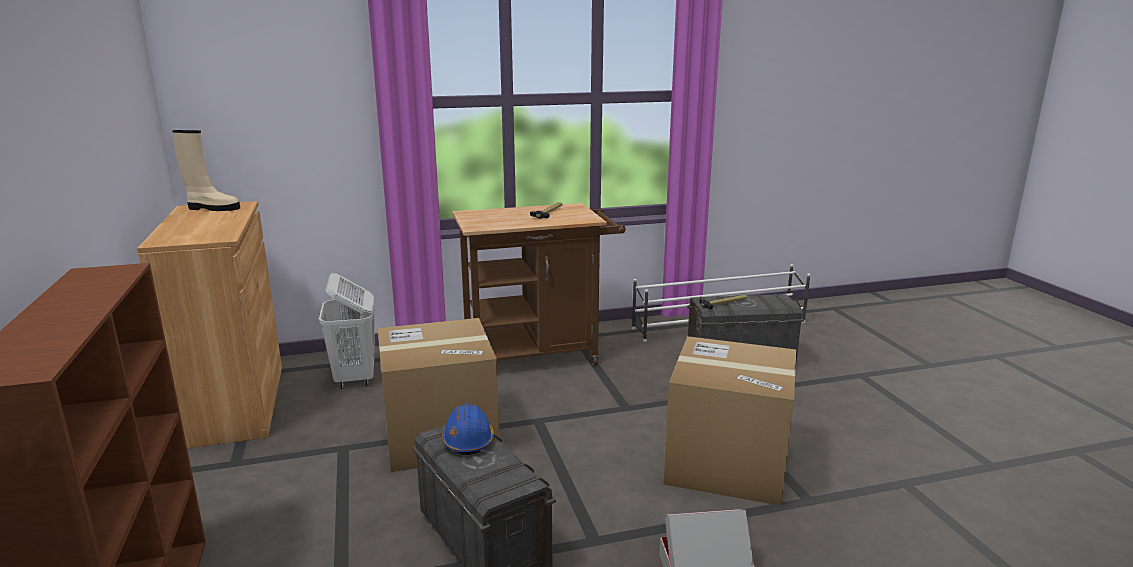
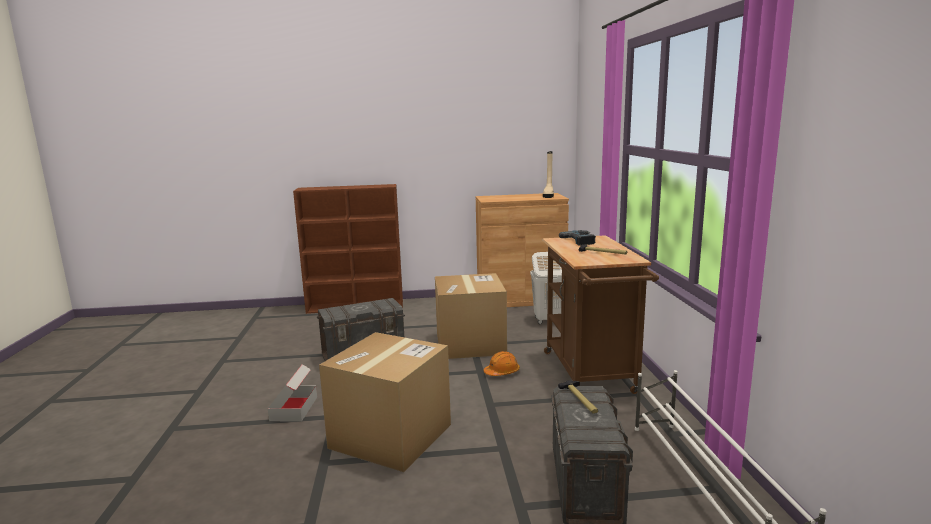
camera: 100 degrees right, 5 degrees down
(468, 440) = (377, 305): blue hard hat -> none
(484, 218) = (581, 241): none -> power drill
(539, 405) = (502, 372): none -> orange hard hat

